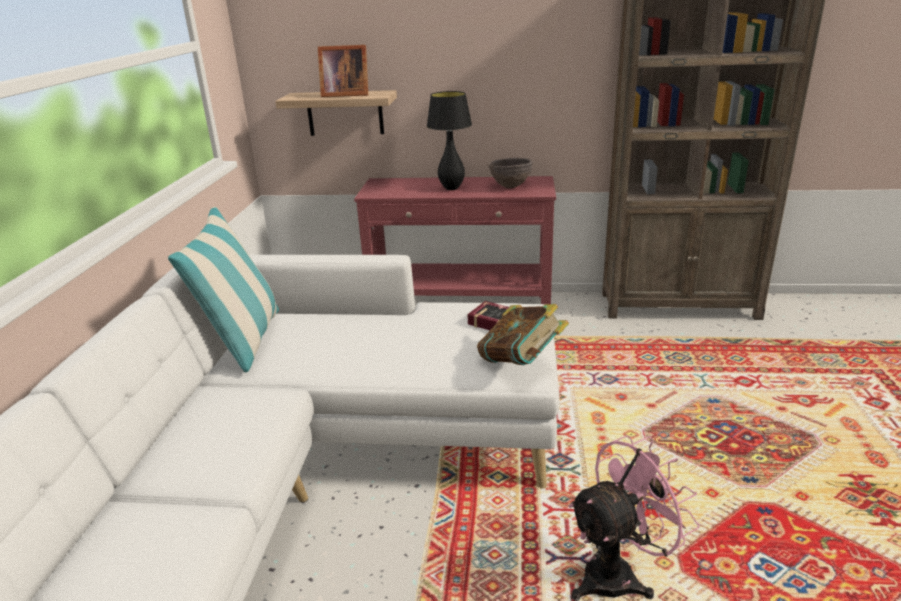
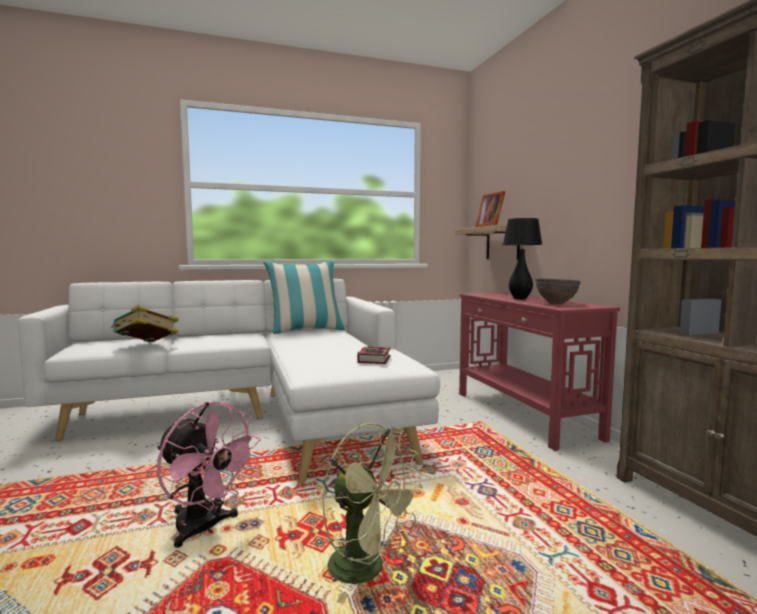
camera: 65 degrees right, 20 degrees down
(521, 362) = (320, 370): book -> book (146, 345)
(707, 471) = (367, 569): none -> green fan

